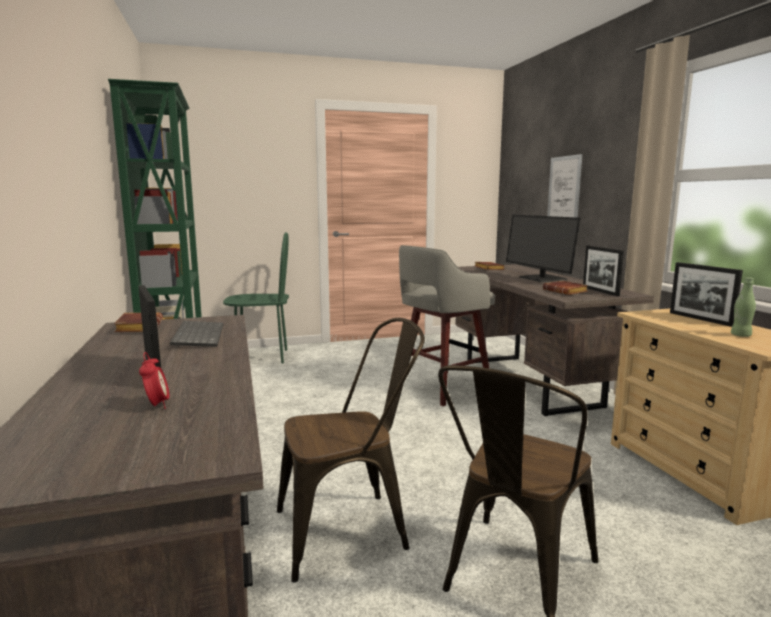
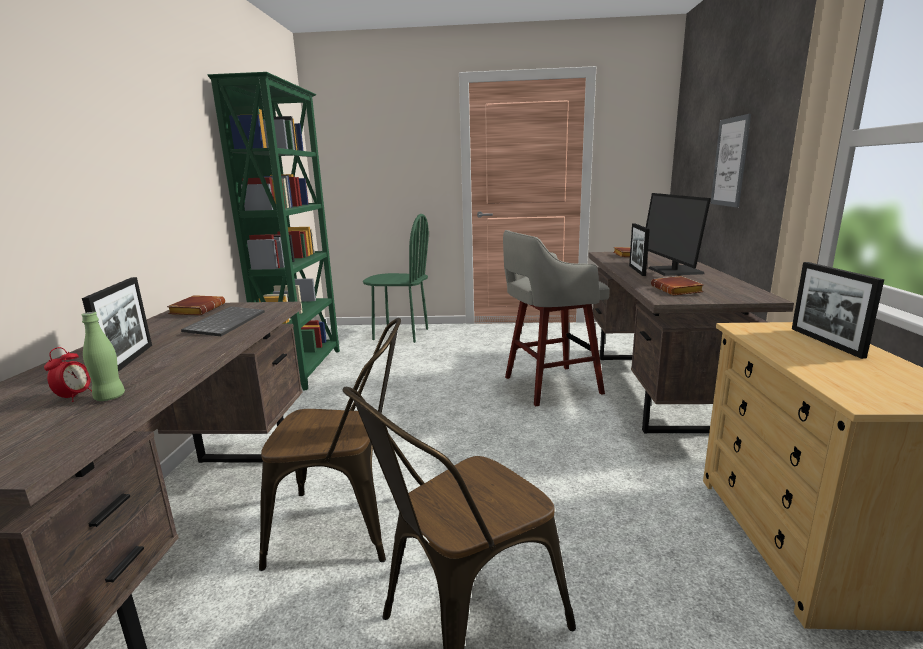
camera: 20 degrees right, 5 degrees up
(600, 291) = (725, 292): picture frame -> picture frame (637, 270)
(740, 335) = (855, 374): green bottle -> green bottle (110, 397)

